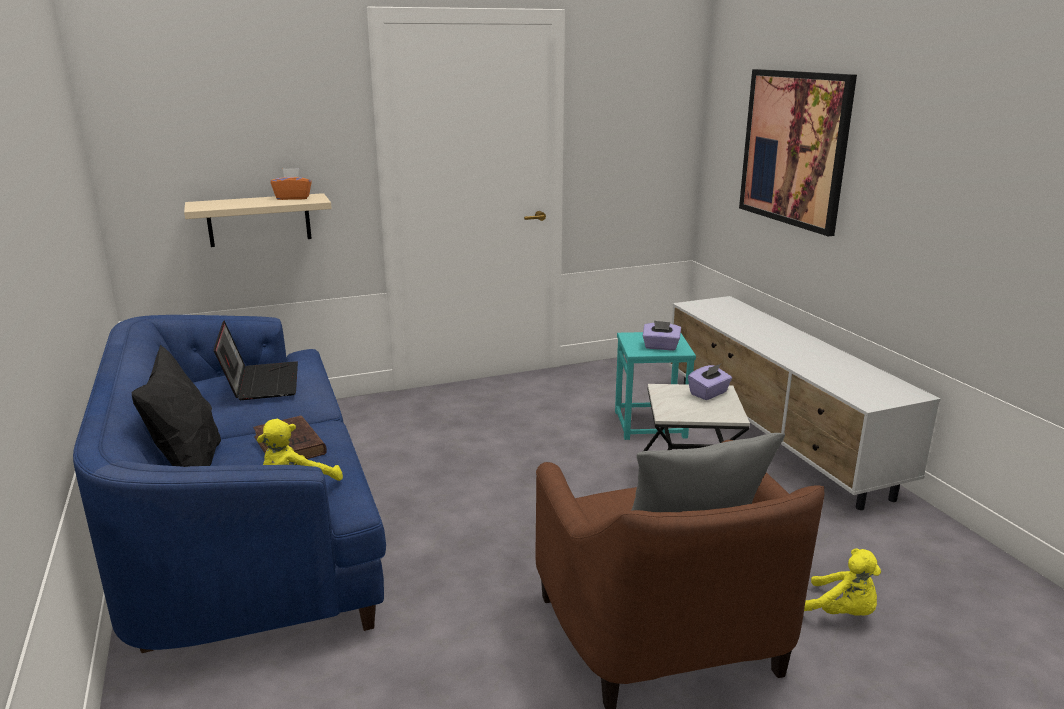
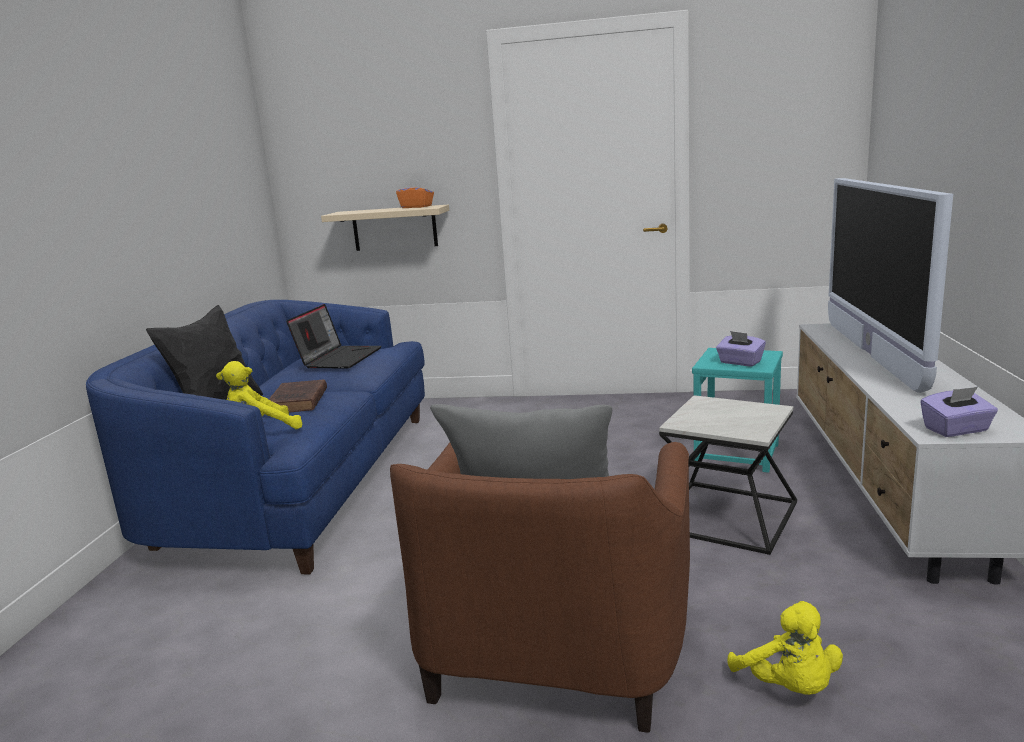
camera: 30 degrees right, 5 degrees down
(709, 393) = (752, 410): purple tissue box -> purple tissue box (956, 430)
(757, 331) = (871, 354): none -> television
(794, 148) = (936, 129): picture -> none

